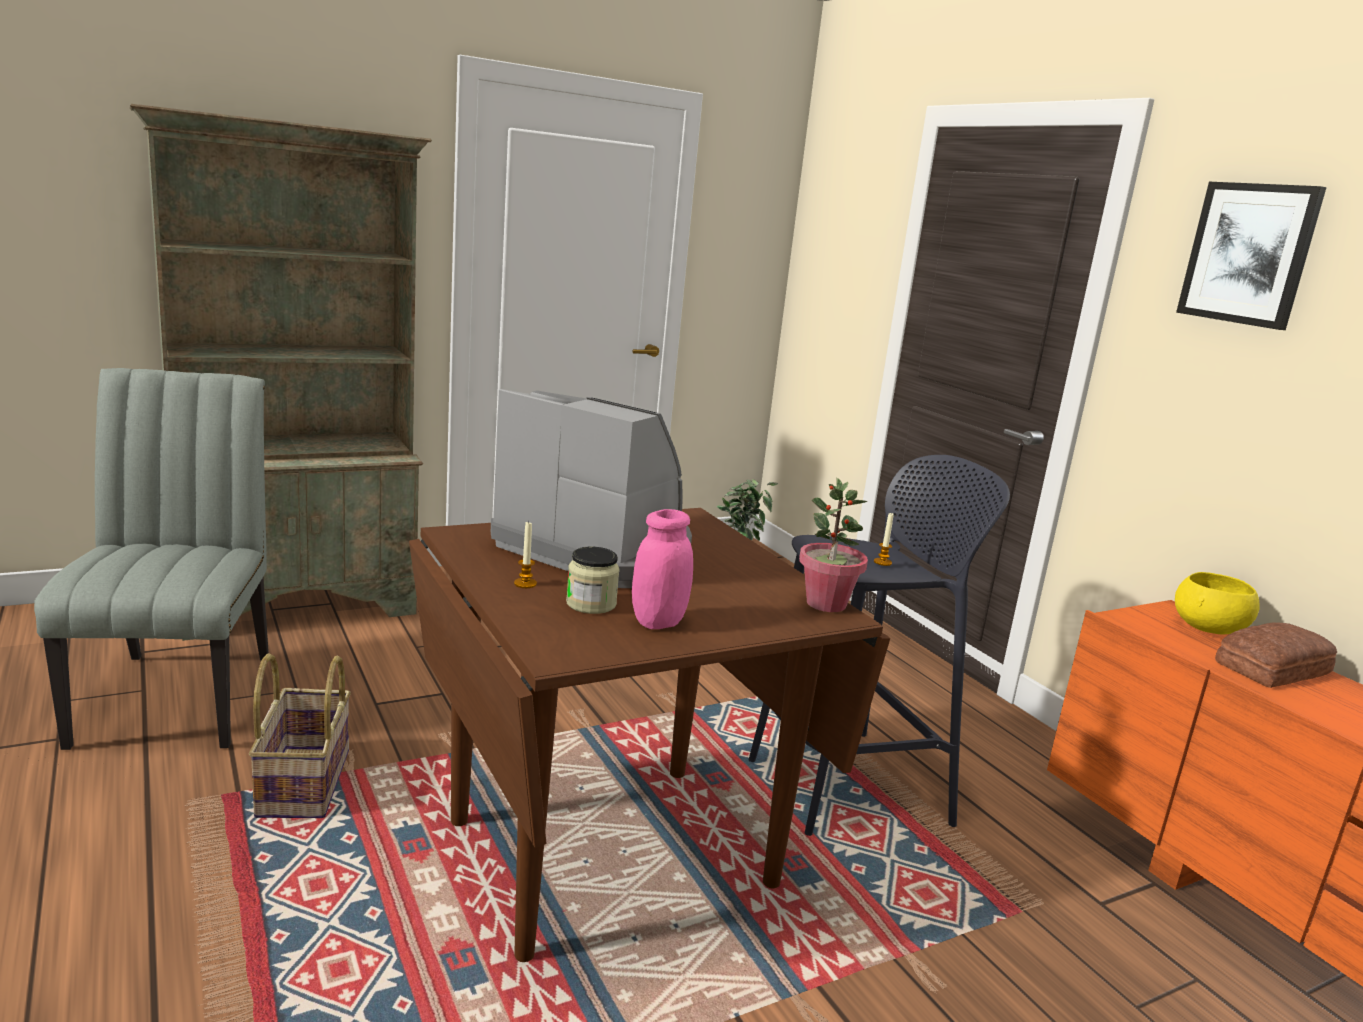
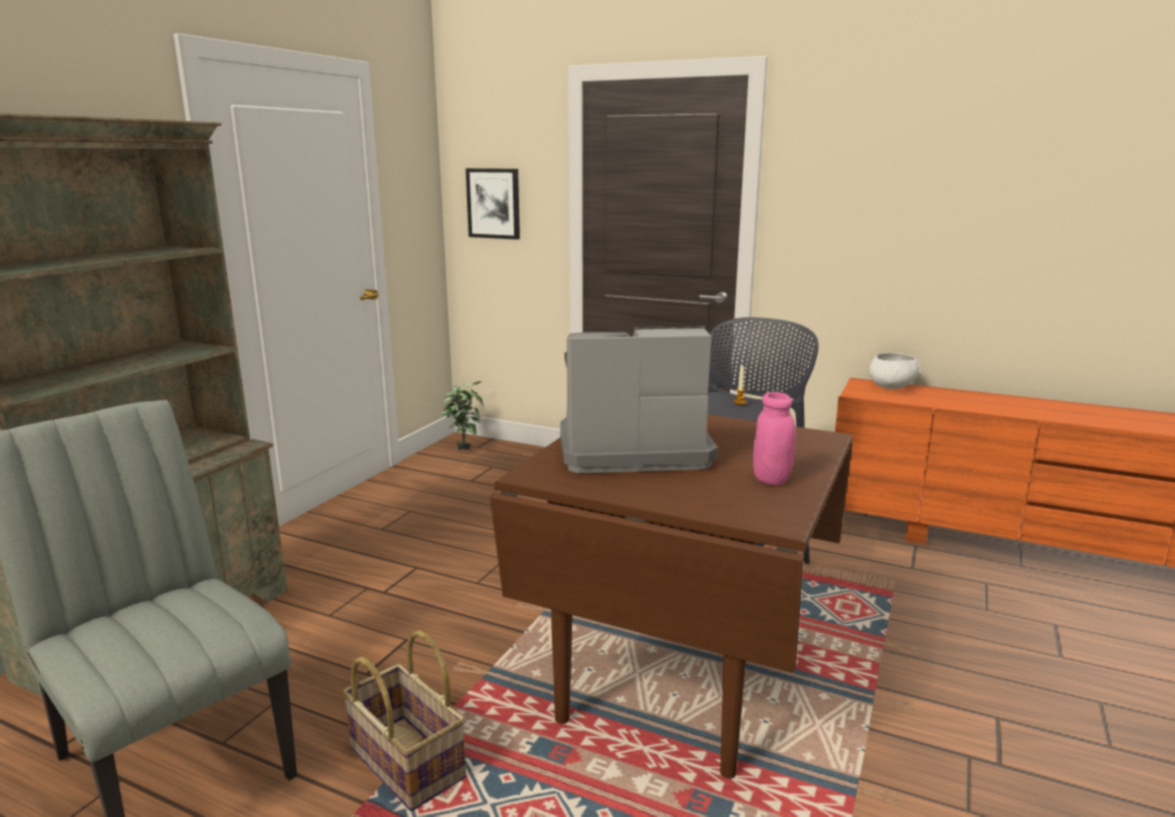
camera: 35 degrees left, 0 degrees up
(525, 584) = (655, 489): candle -> none
(591, 604) = (717, 485): jar -> none
(826, 604) = (807, 433): potted plant -> none
(1208, 630) = (892, 387): yellow bowl -> white bowl
(1249, 254) = (858, 153): picture -> picture (494, 203)
(1275, 669) = (946, 397): bread -> none

